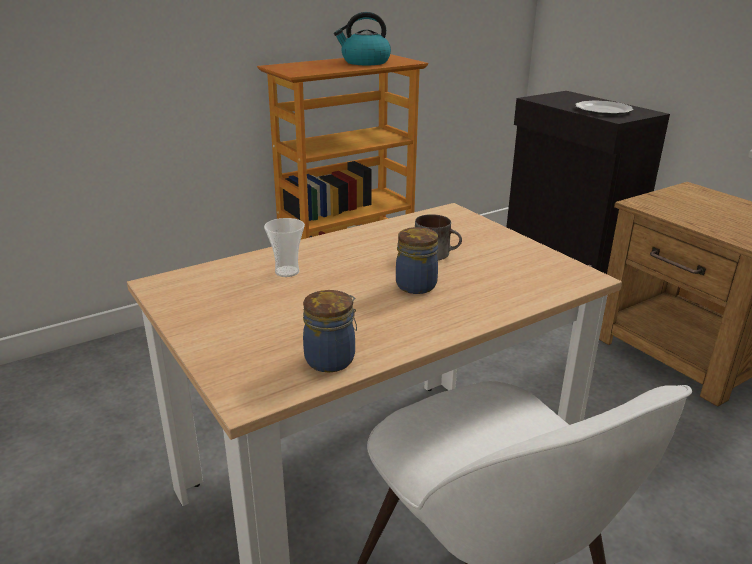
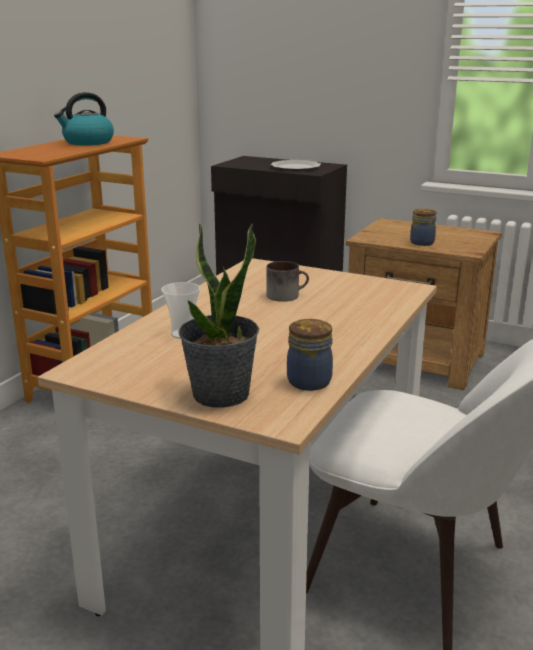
camera: 30 degrees left, 5 degrees down
(234, 347) = (220, 395): none -> potted plant
(416, 284) = (301, 319): jar -> jar (421, 242)

